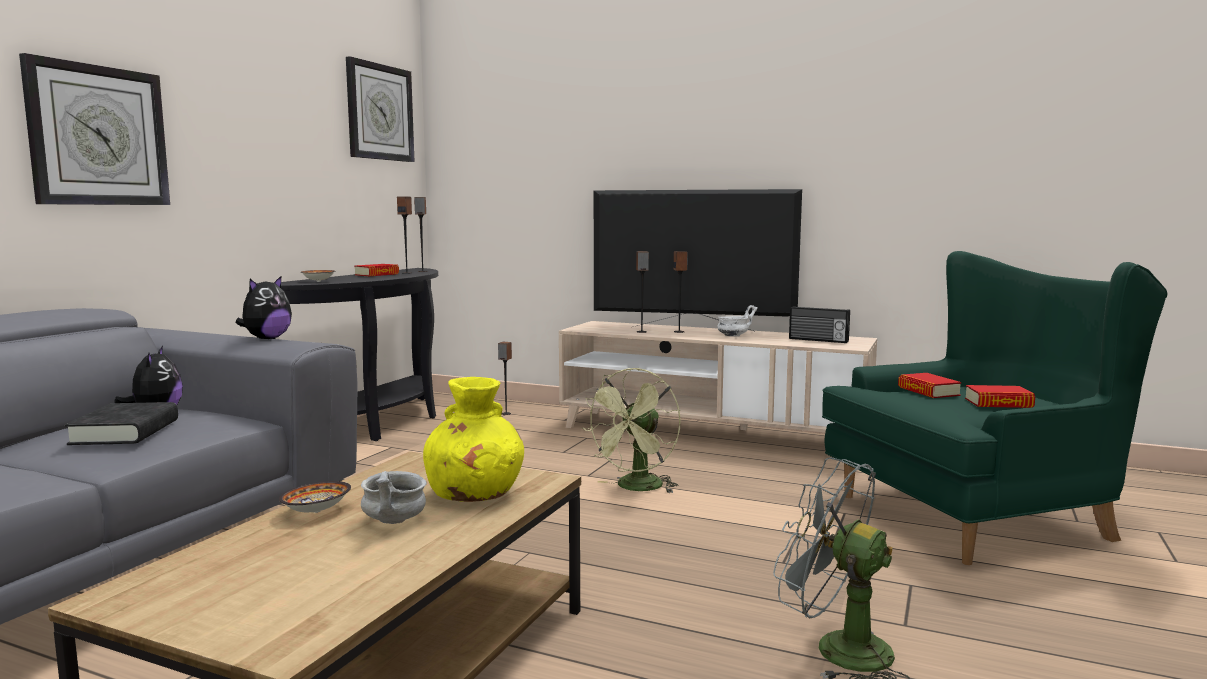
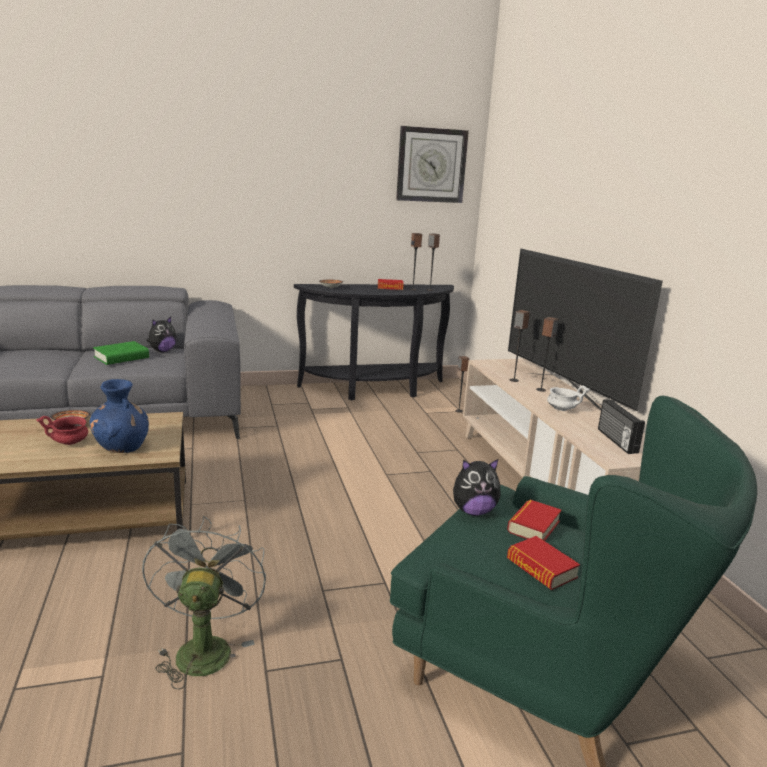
camera: 50 degrees right, 10 degrees up
(98, 136) = (202, 192): wall clock -> none
(125, 432) = (121, 357): black book -> green book
(266, 338) = (214, 323): plush toy -> plush toy (473, 511)
(395, 521) = (69, 443): grey bowl -> red bowl
(475, 494) = (122, 447): yellow vase -> blue vase
(636, 488) = (387, 497): green fan -> none

